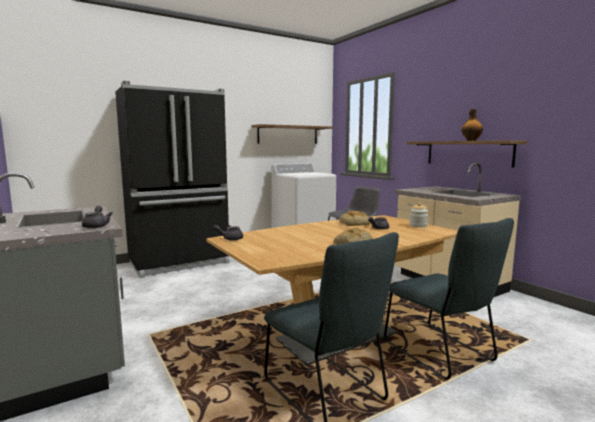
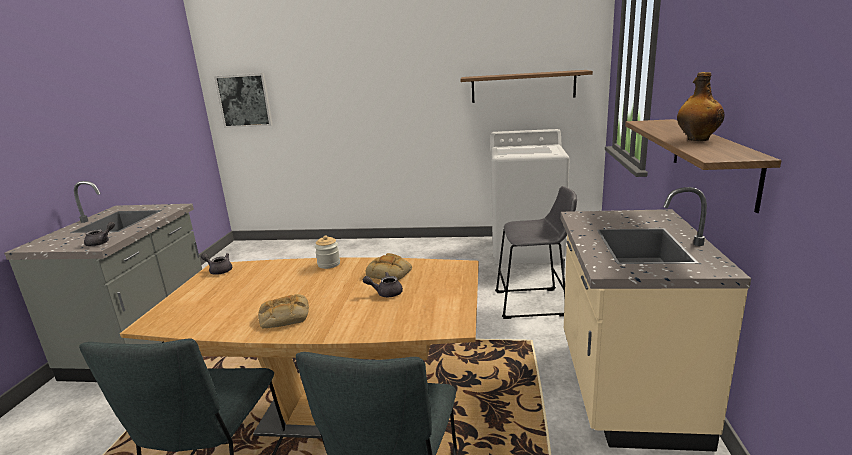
camera: 40 degrees right, 10 degrees up
(56, 129) = (244, 100): none -> picture
(180, 263) = (357, 251): black fridge -> none
(418, 225) = (452, 301): jar -> jar (329, 264)

